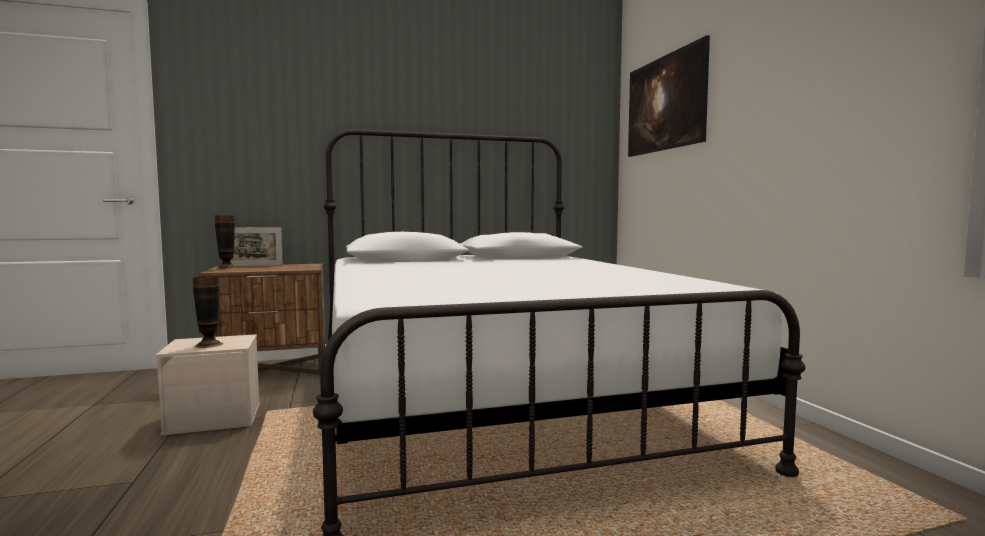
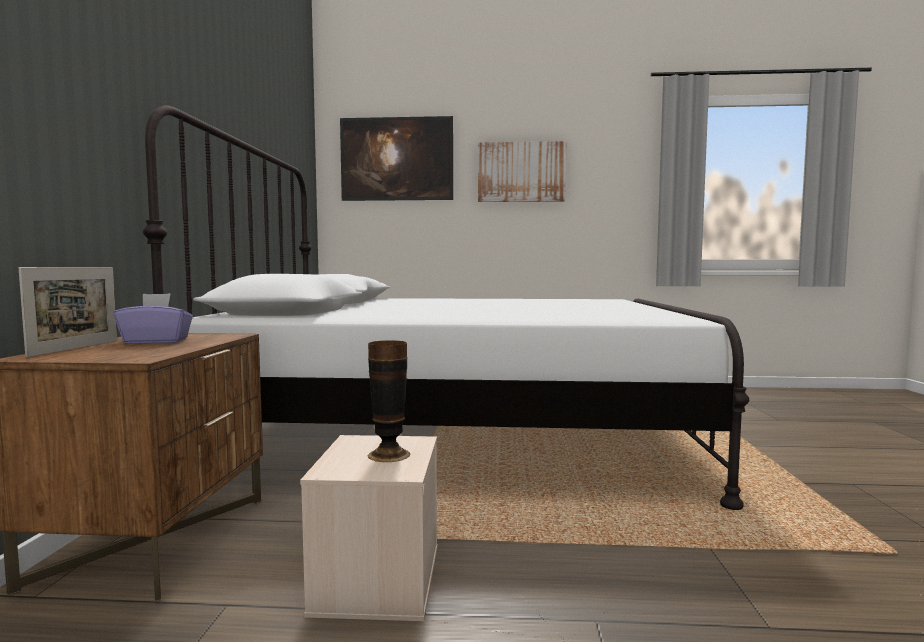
camera: 70 degrees left, 0 degrees up
(226, 268) = (86, 356): vase -> none
(279, 267) = (156, 341): none -> purple tissue box
(774, 87) = (521, 172): none -> picture

